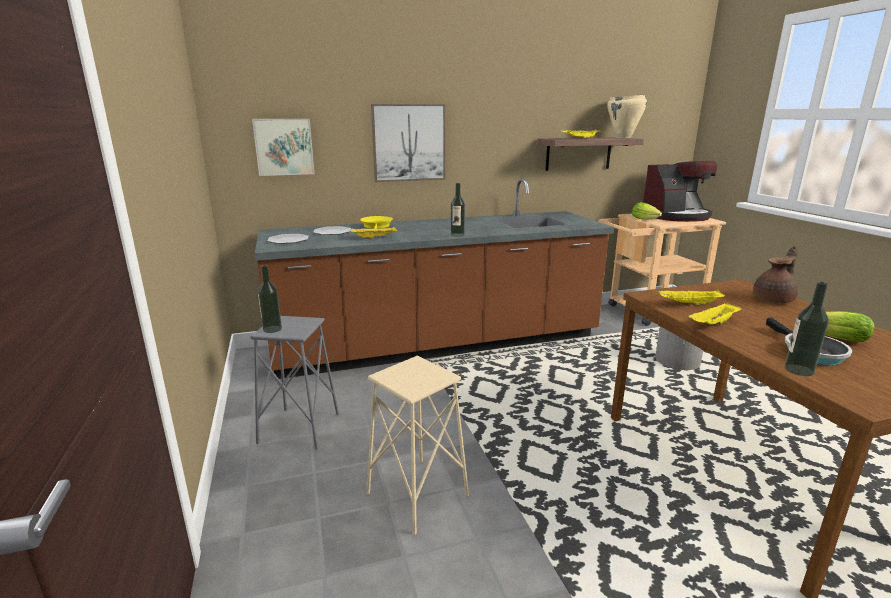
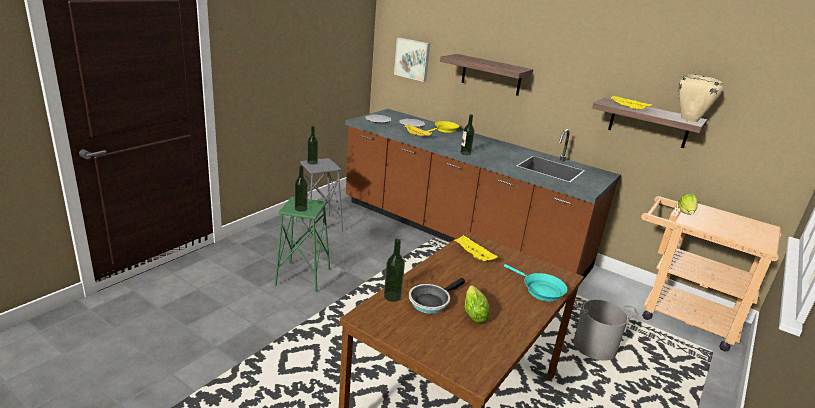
camera: 50 degrees right, 5 degrees up
(409, 143) = (491, 75): picture -> shelf
(418, 494) = (303, 277): beige stool -> green stool
(421, 379) = (301, 208): none -> bottle
(676, 216) = (740, 227): coffee machine -> none
(714, 324) = (442, 266): yellow tray -> none
(774, 300) = (540, 290): brown teapot -> turquoise frying pan

